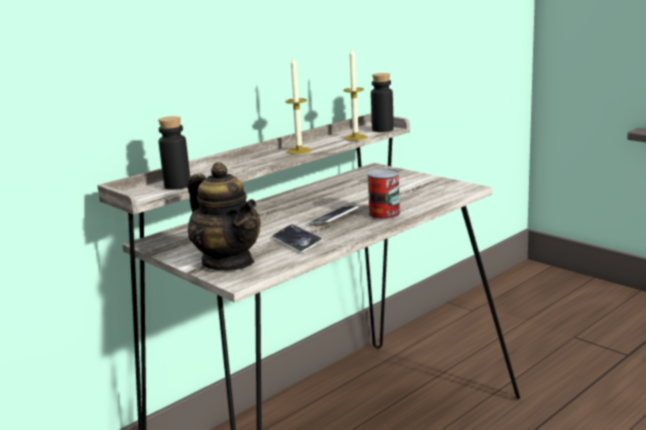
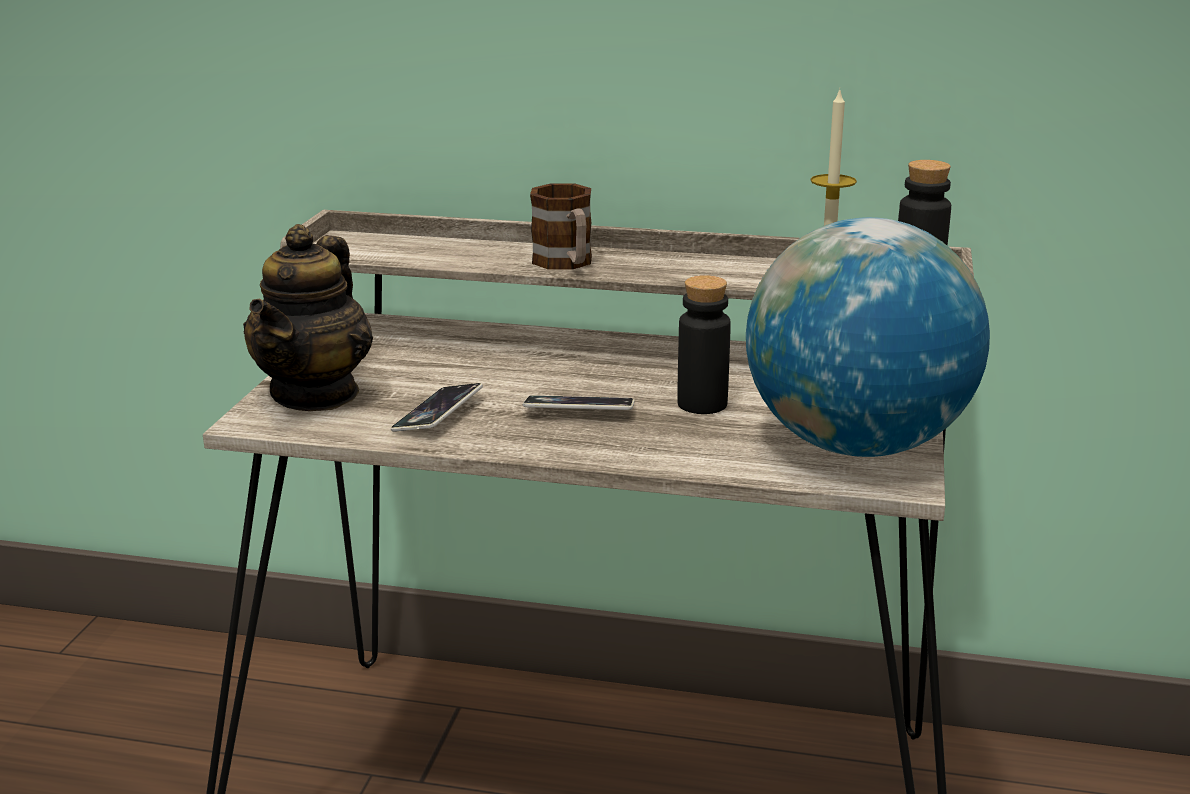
camera: 55 degrees right, 5 degrees up
(177, 185) = (406, 250): black bottle -> black bottle (702, 404)
(257, 164) = (566, 264): none -> mug
(299, 151) = (682, 268): candle -> none
(384, 214) = (645, 443): can -> none
(431, 187) = (856, 444): none -> globe

